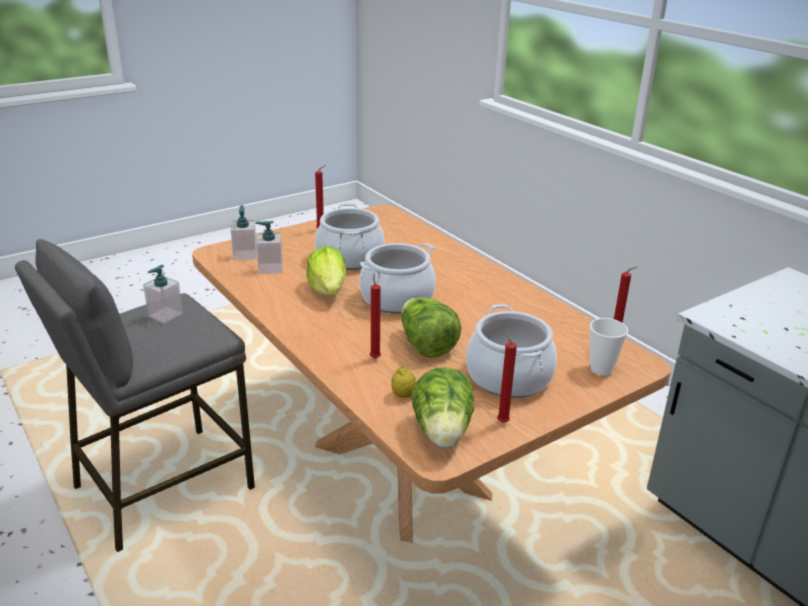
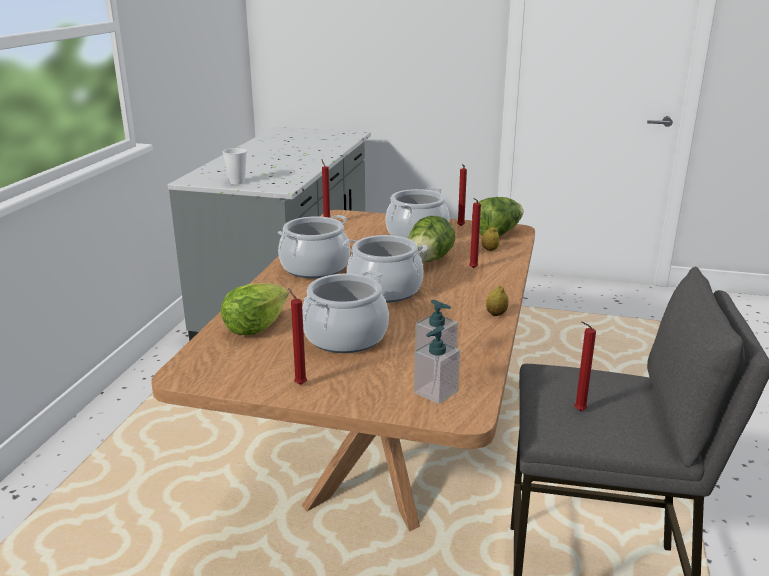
camera: 130 degrees left, 5 degrees down
(165, 315) = (578, 411): soap dispenser -> red candle
(282, 318) = (496, 314): none -> lemon
(328, 290) = (422, 318): lettuce -> lettuce (255, 327)
(487, 292) = (315, 268): none -> cooking pot
(601, 369) = (363, 220): cup -> cup (237, 182)

